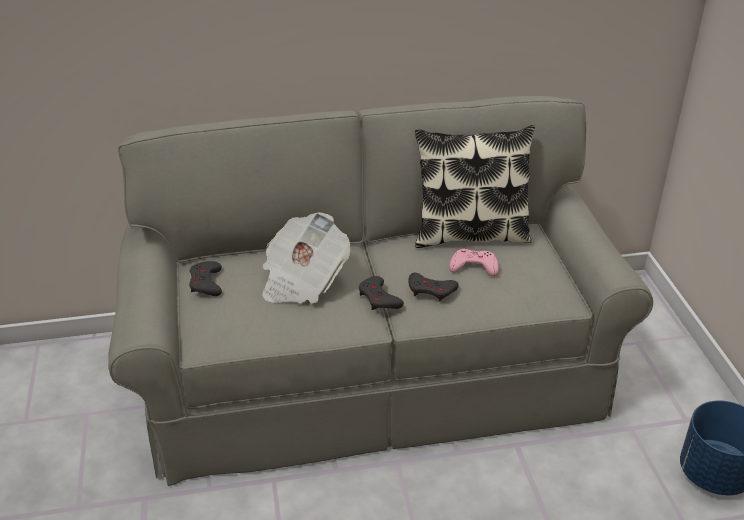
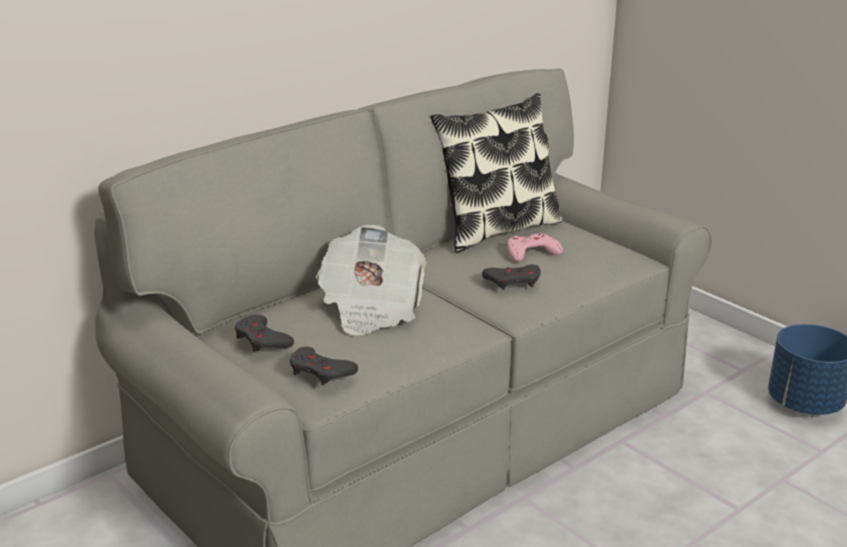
camera: 30 degrees left, 10 degrees down
(379, 298) = (466, 303): grey game controller -> grey game controller (321, 371)

